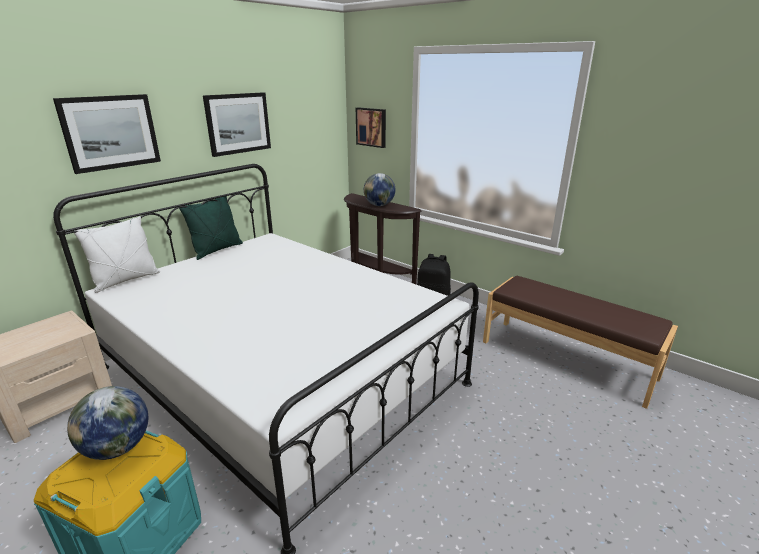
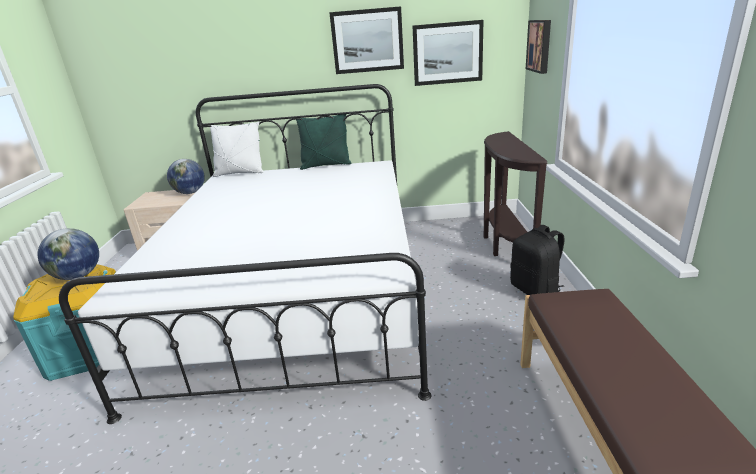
camera: 50 degrees right, 0 degrees up
(110, 132) = (244, 47): picture -> picture (447, 53)
(379, 205) = (506, 148): globe -> globe (190, 193)

